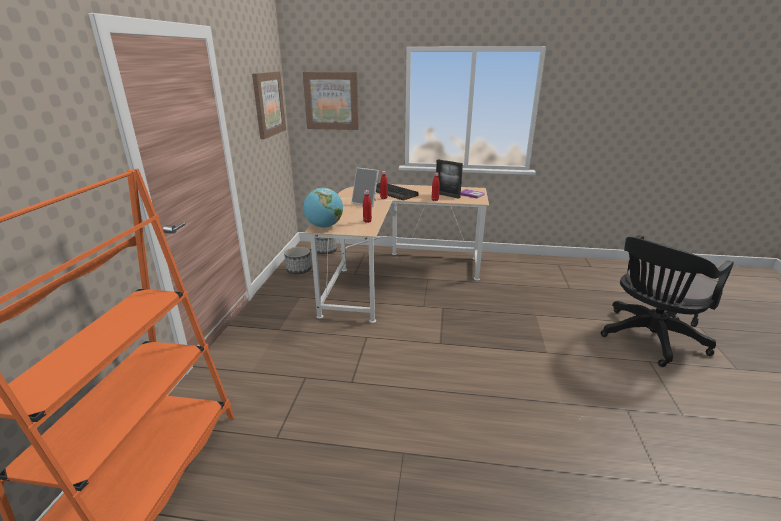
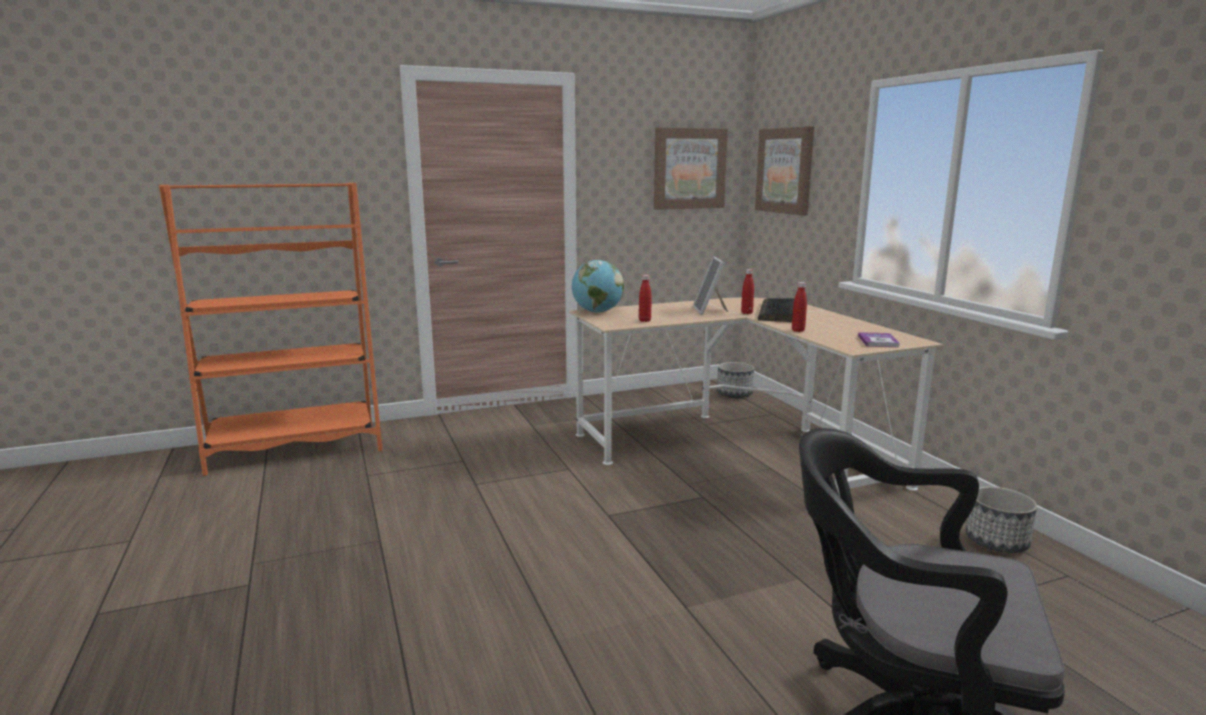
camera: 60 degrees right, 10 degrees down
(299, 270) = (664, 397): planter -> planter (996, 541)
(447, 195) = (836, 332): picture frame -> none

